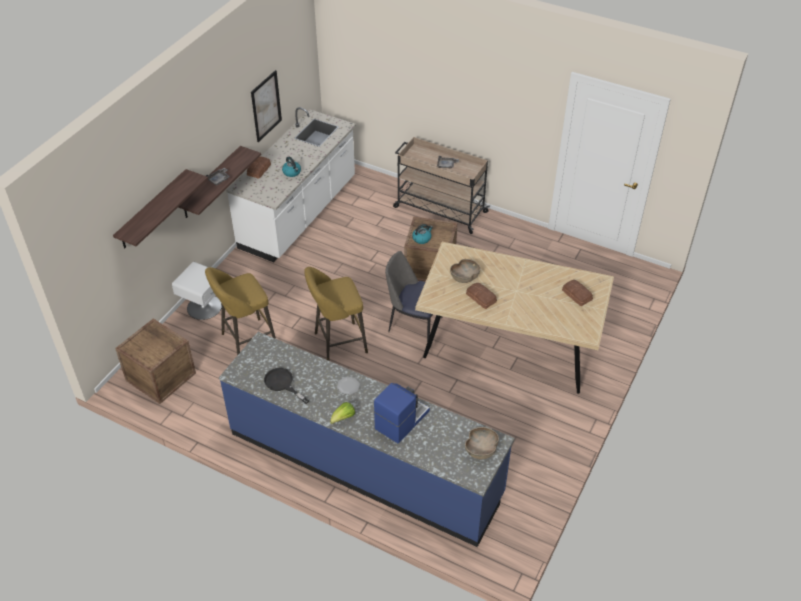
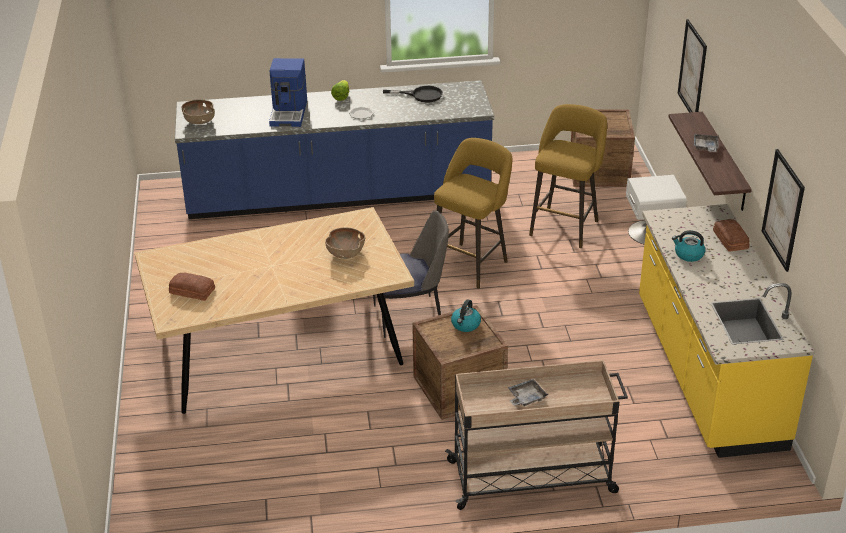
camera: 145 degrees right, 10 degrees down
(152, 210) = (692, 70): shelf -> picture
(299, 214) = (706, 372): white counter -> yellow counter
(481, 298) = (307, 241): bread -> none

